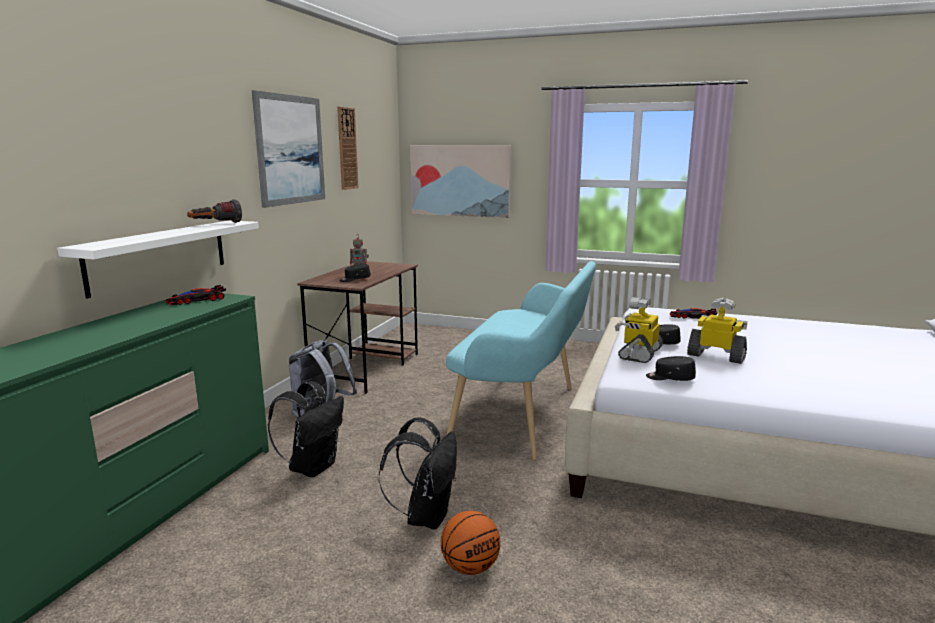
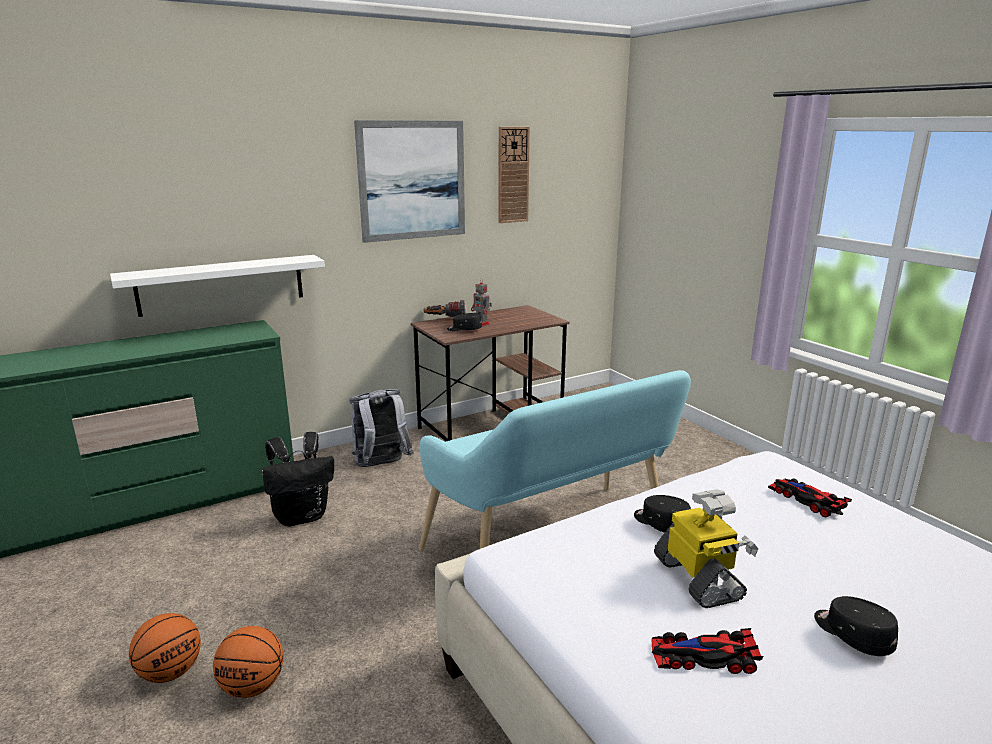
camera: 40 degrees right, 5 degrees up
(196, 300) = (236, 331): toy car -> toy car (703, 656)
(215, 224) = (282, 259): flashlight -> flashlight (445, 319)
(391, 596) = (170, 672): none -> basketball
(426, 516) = (301, 612): black backpack -> none
(460, 180) = (676, 218): picture -> none
(639, 353) = (597, 528): toy robot -> none
(670, 378) = (553, 582): black cap -> black cap (852, 635)

